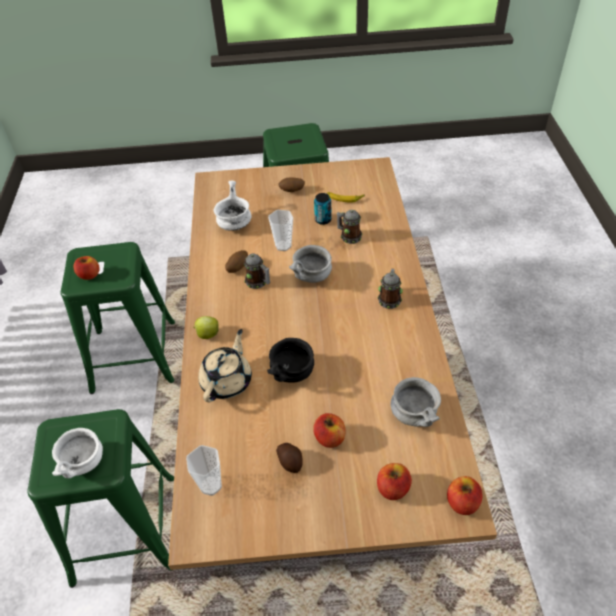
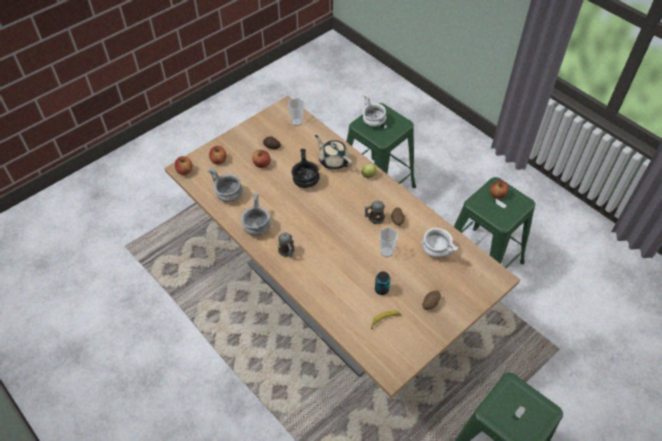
camera: 140 degrees right, 5 degrees up
(227, 381) = (333, 161): beige teapot -> beige teapot turned 150 degrees clockwise
(312, 277) = (346, 240): grey bowl -> grey bowl (256, 227)
(349, 236) = (351, 285): mug -> none

